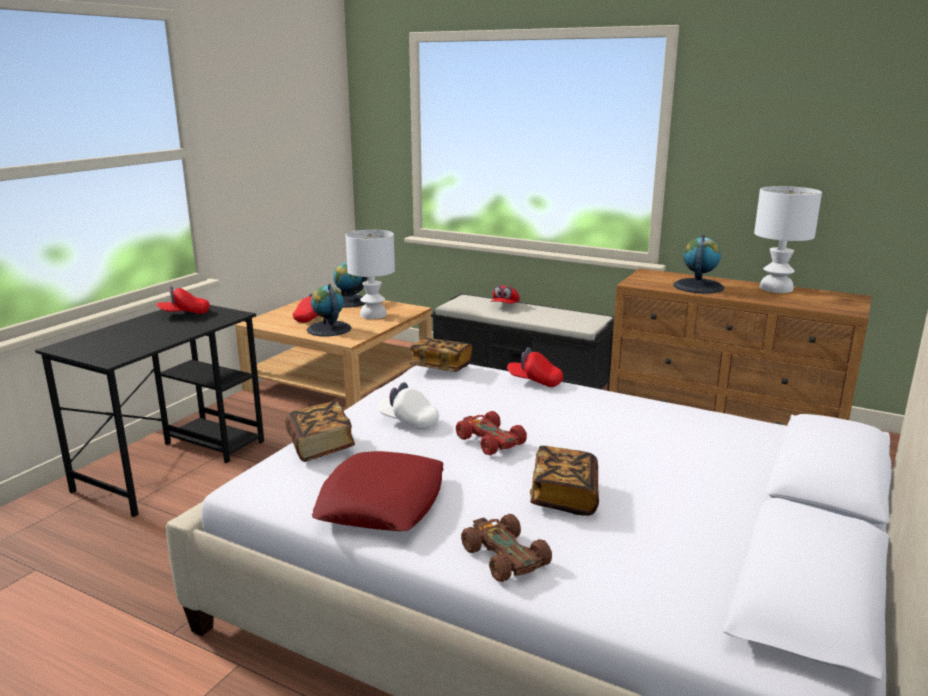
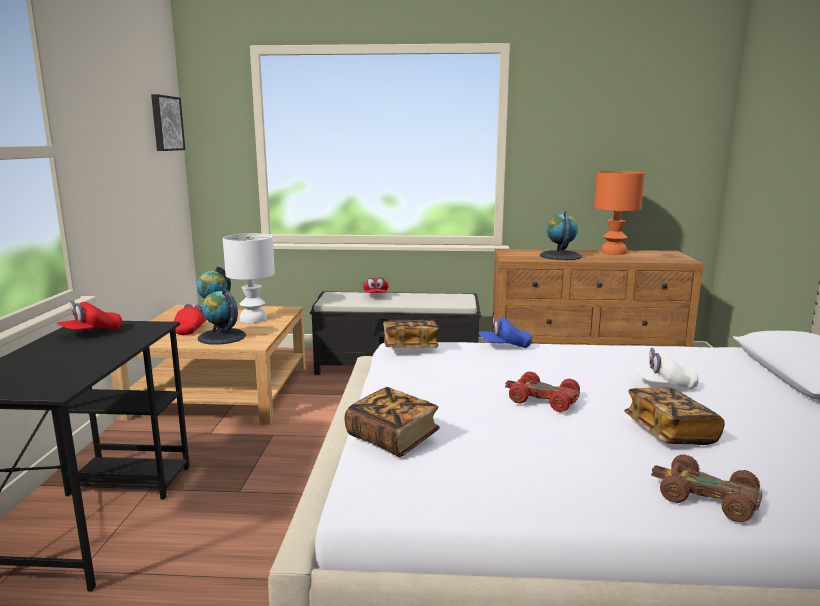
camera: 25 degrees left, 5 degrees down
(325, 114) = (166, 123): none -> picture
(382, 502) = (529, 478): red pillow -> none
(408, 421) = (445, 398): white cap -> white cap (663, 385)
(534, 381) = (504, 346): red cap -> blue cap
(775, 288) = (613, 252): white table lamp -> orange table lamp

